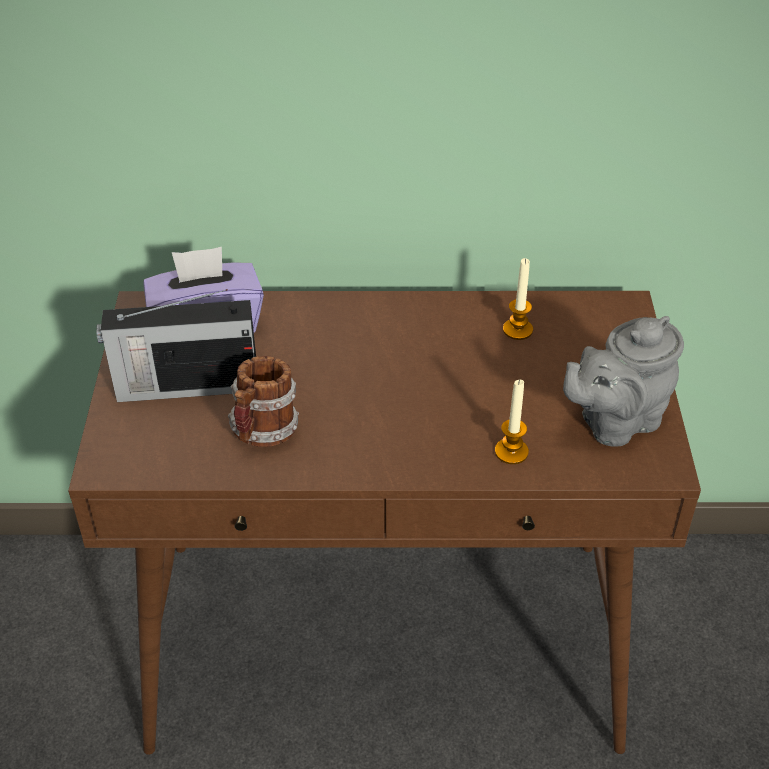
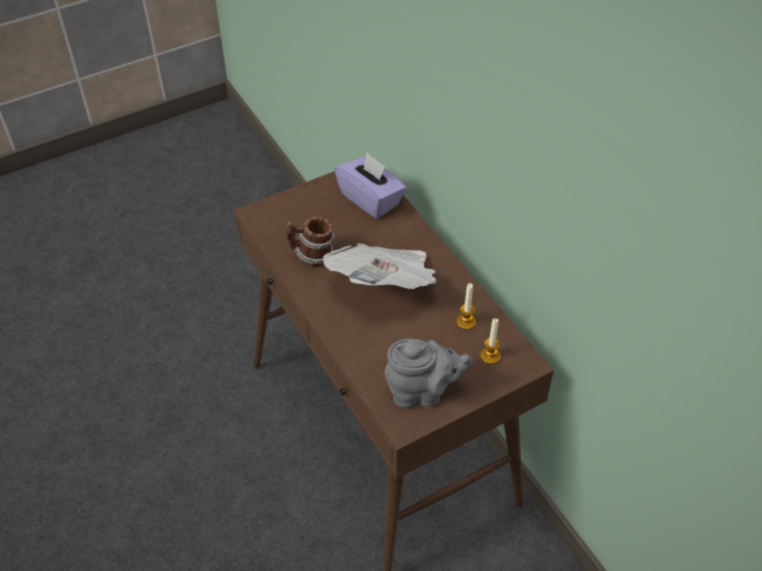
camera: 60 degrees right, 5 degrees up
(185, 386) = (323, 213): radio -> none
(389, 379) = (385, 285): none -> newspaper
(511, 452) = (367, 356): candle -> candle (490, 356)
(614, 422) = (422, 392): grey teapot -> grey teapot turned 150 degrees clockwise

